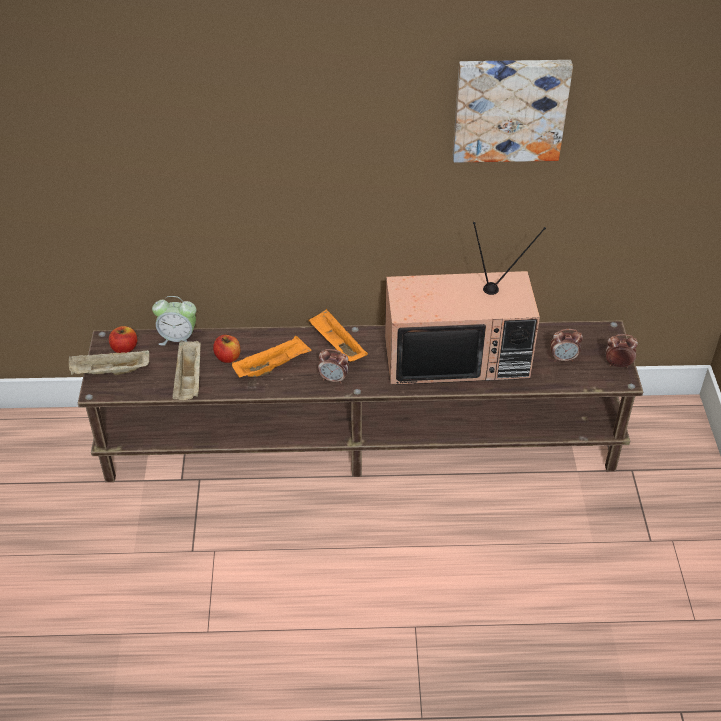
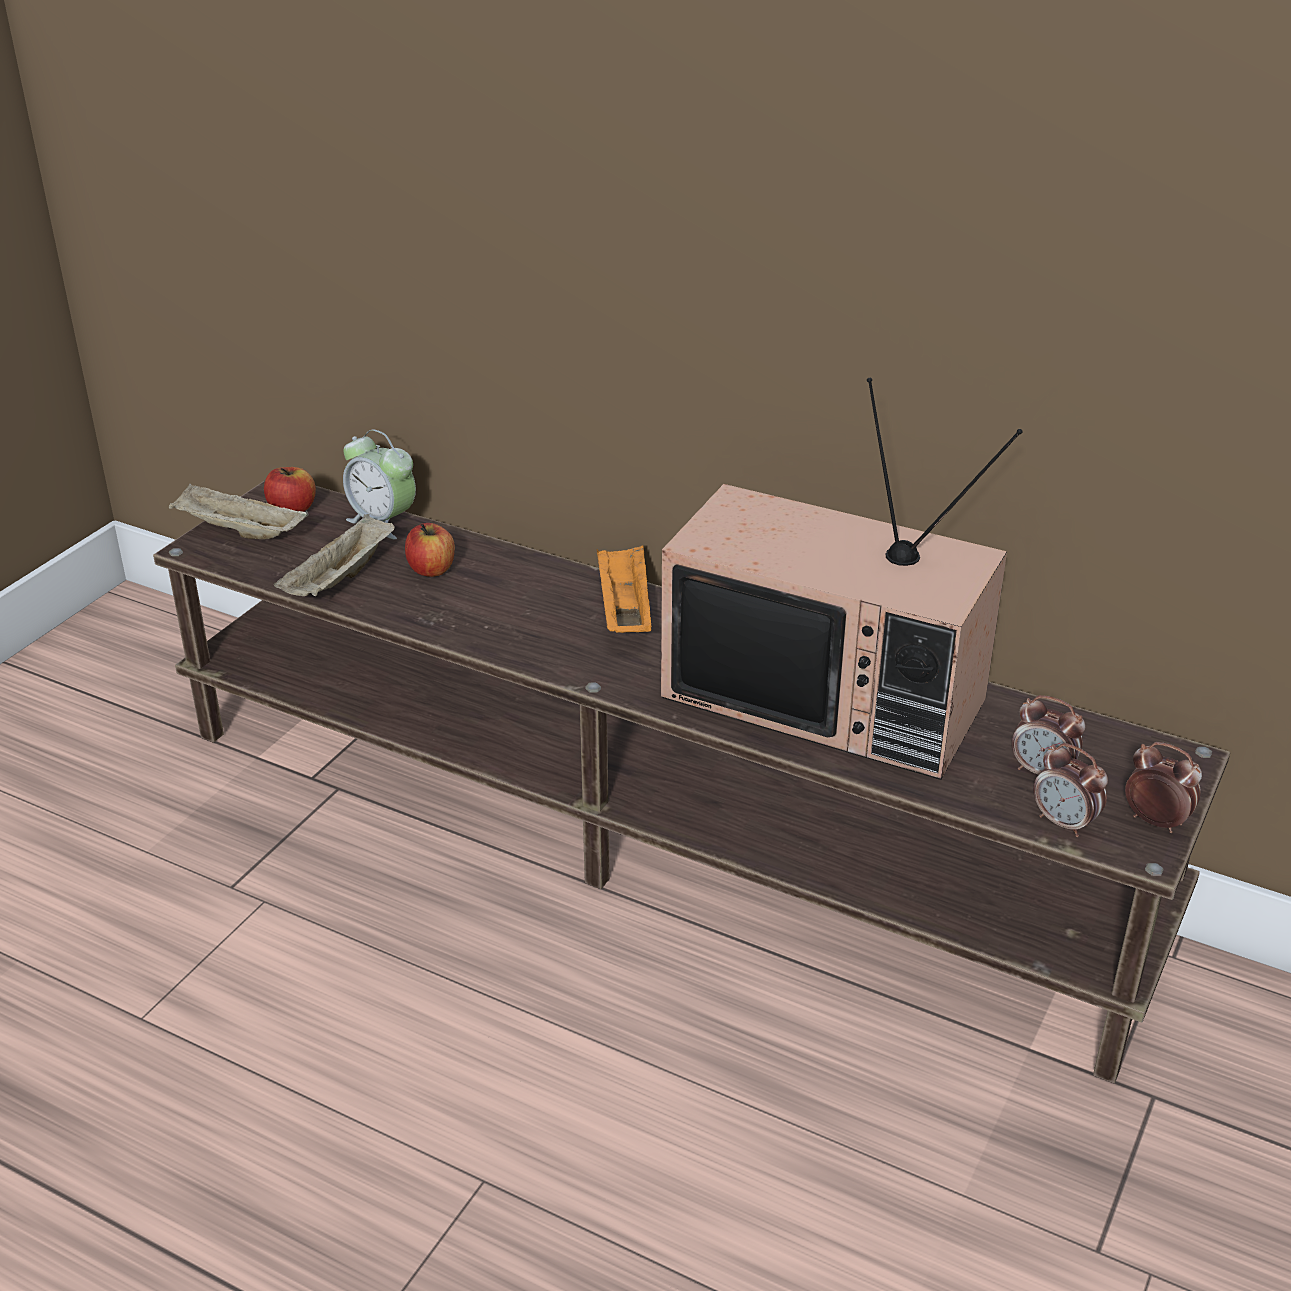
camera: 30 degrees right, 10 degrees down
(272, 366) = (488, 605): orange tray -> none
(333, 379) = (571, 656): alarm clock -> alarm clock (1064, 823)
(509, 108) = (1005, 155): picture -> none

